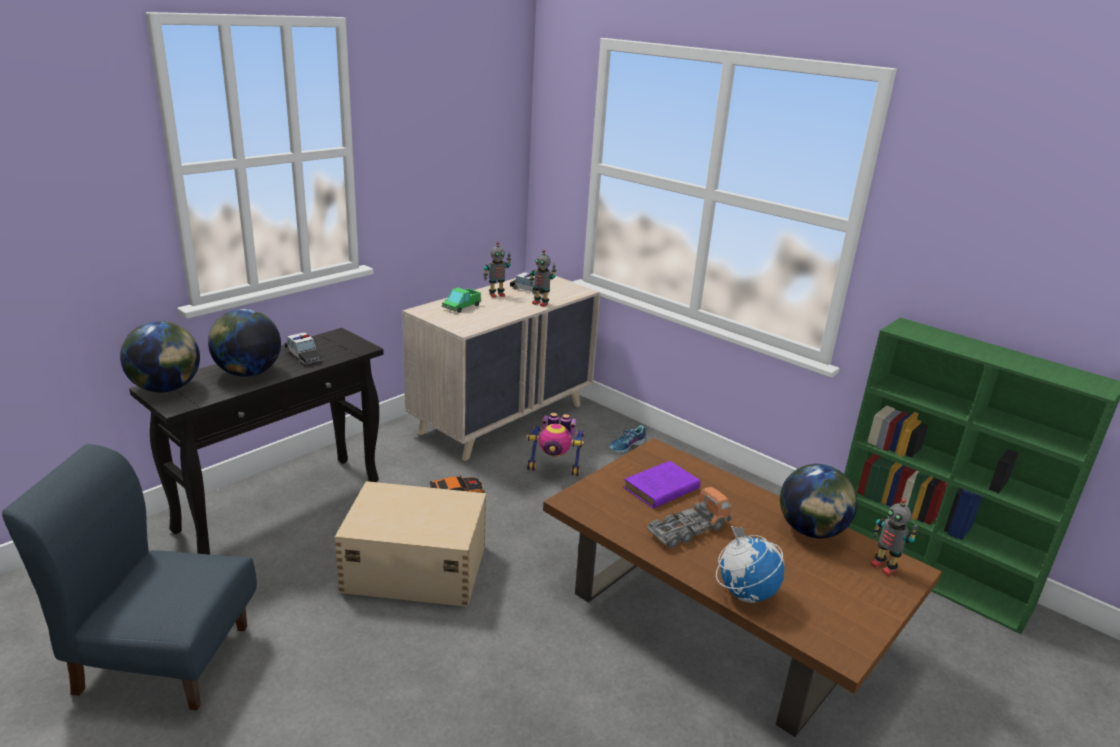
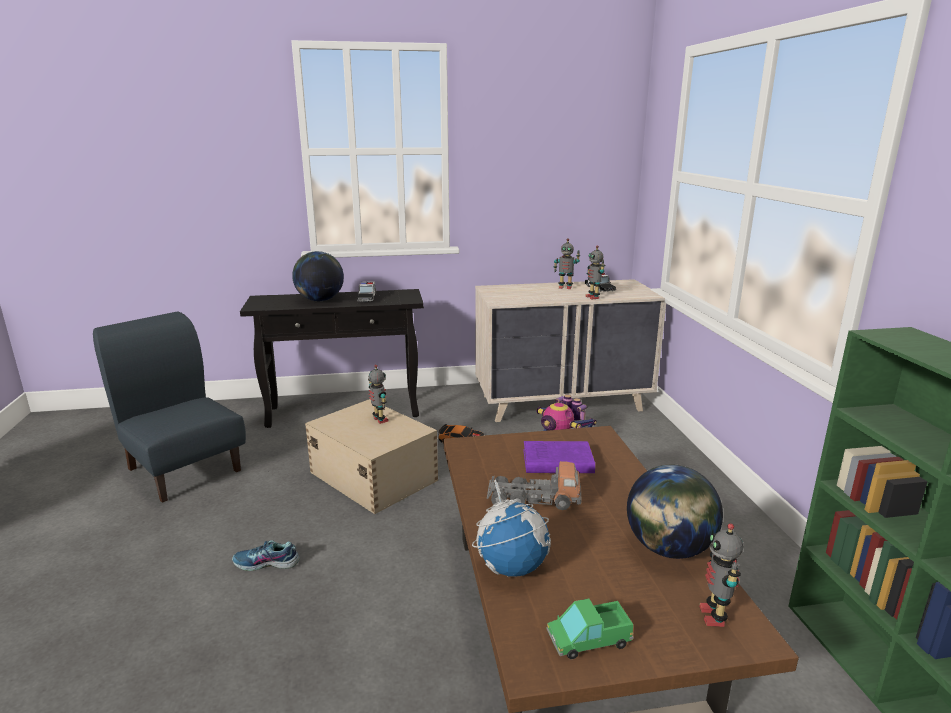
camera: 40 degrees right, 5 degrees down
(166, 388) = (266, 299): globe -> none
(414, 503) = (379, 420): none -> toy robot
(461, 307) = (523, 290): toy truck -> toy truck (588, 639)
(627, 446) = (650, 451): shoe -> shoe (266, 563)

